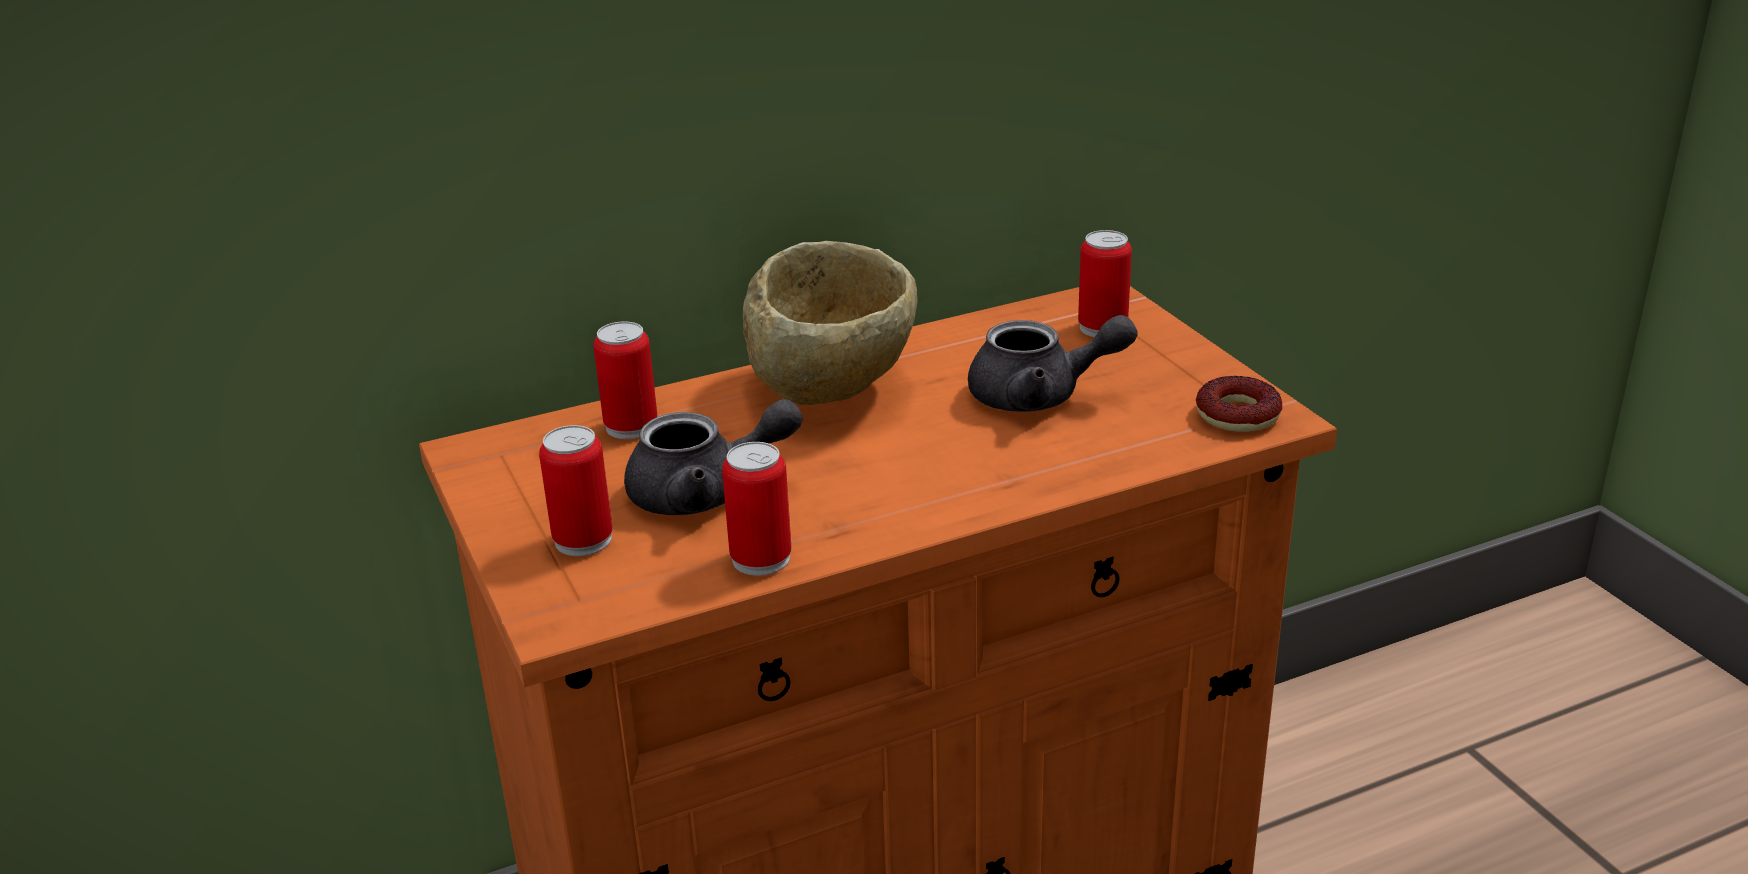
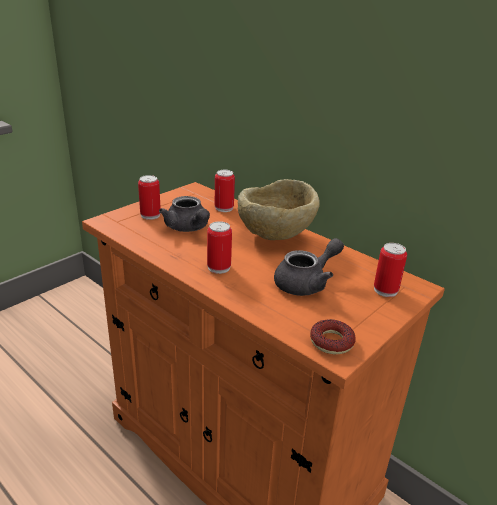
camera: 65 degrees right, 0 degrees up
(761, 559) = (151, 245): can -> can (219, 267)
(1040, 396) = (306, 283): grey teapot -> grey teapot turned 105 degrees counterclockwise

